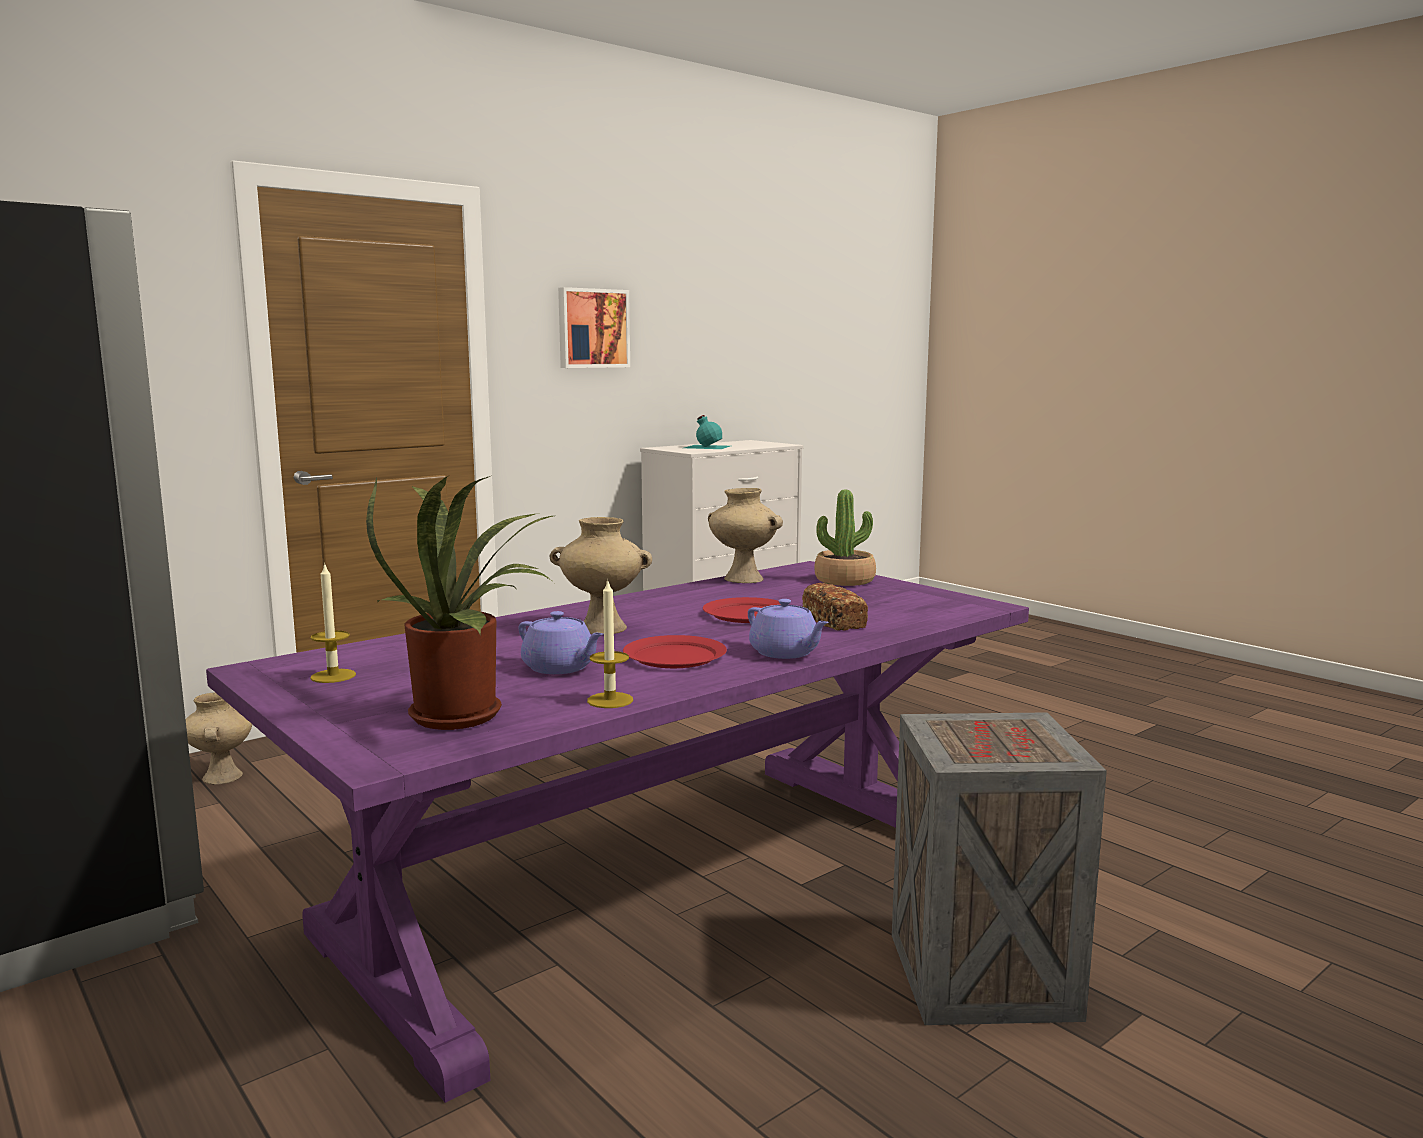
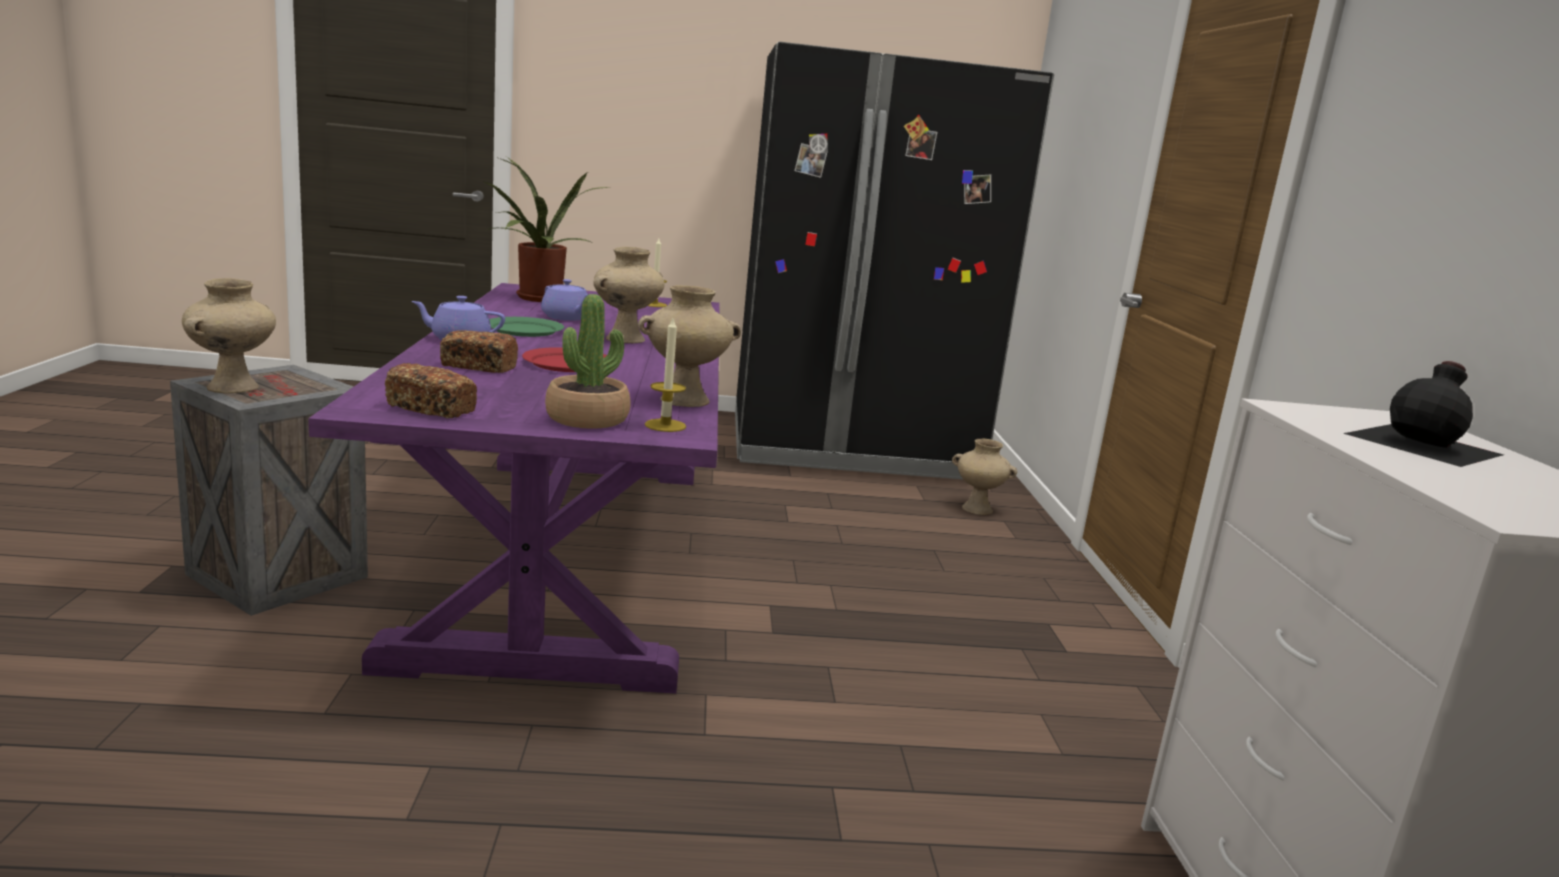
camera: 125 degrees right, 5 degrees up
(560, 668) = (566, 318): purple teapot -> purple teapot turned 120 degrees counterclockwise
(592, 328) = (1448, 137): picture -> none
(610, 700) = (492, 309): candle -> candle (665, 425)
(675, 656) = (524, 330): red plate -> green plate
(707, 446) = (1426, 444): turquoise bottle -> black bottle
(937, 599) = (431, 409): none -> bread
(1038, 741) = (233, 388): none -> beige vase

